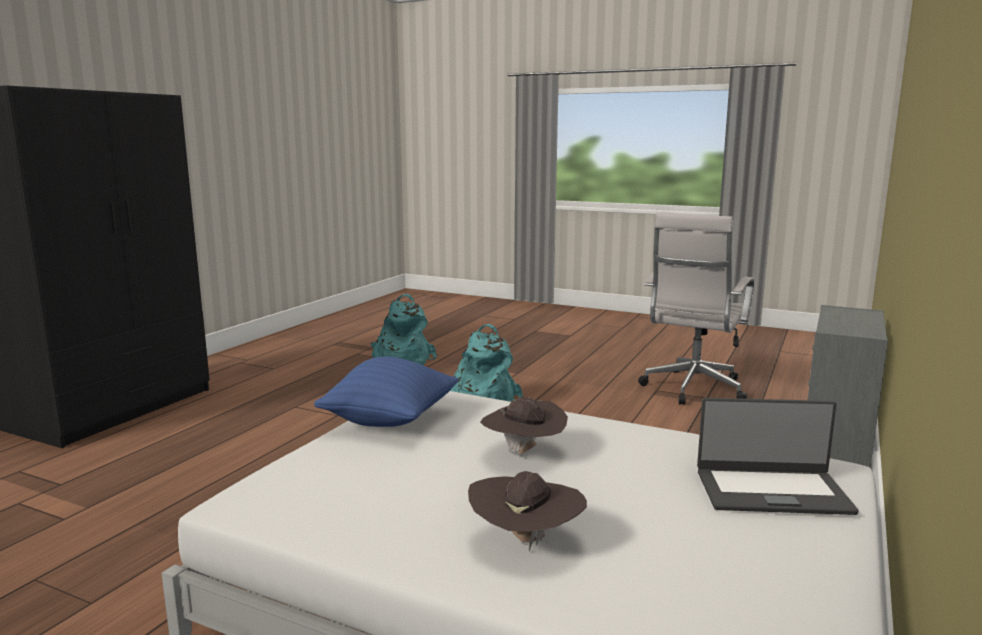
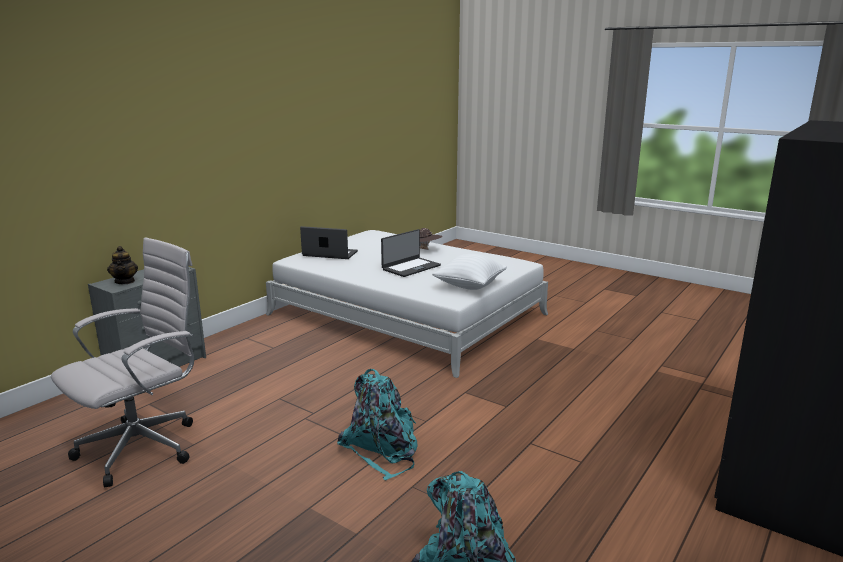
camera: 170 degrees left, 5 degrees up
(390, 420) = (469, 286): blue pillow -> white pillow
(524, 453) = (410, 267): brown hat -> laptop
(849, 314) = (125, 281): none -> teapot

